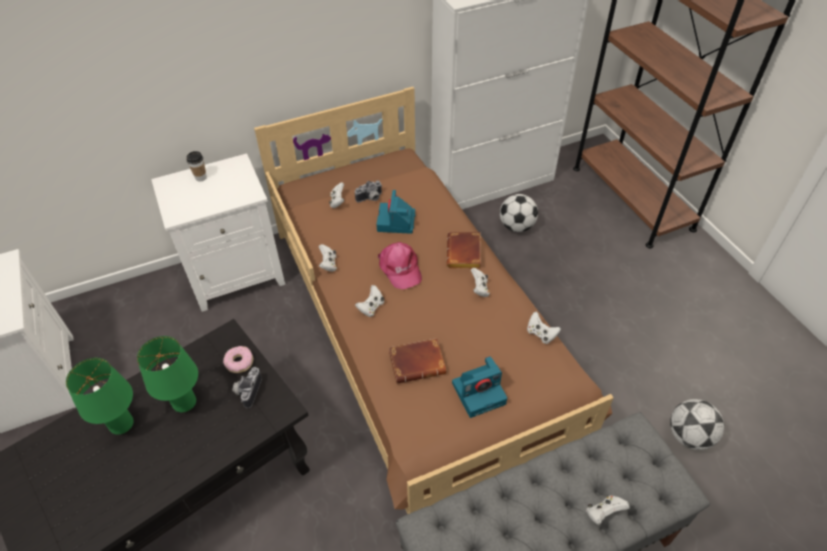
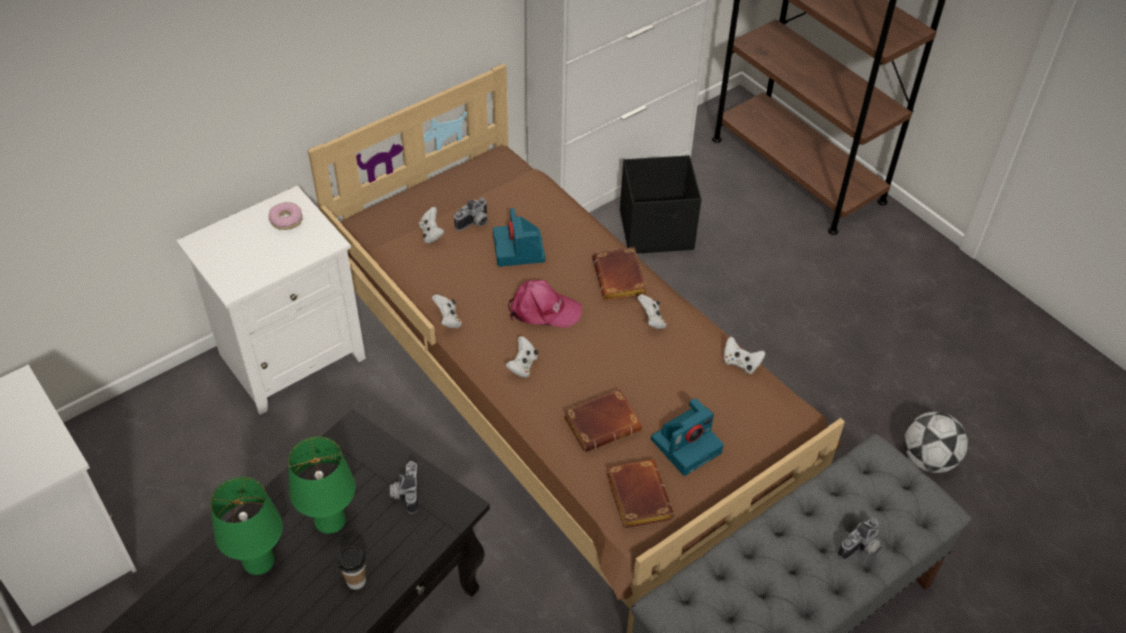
camera: 15 degrees left, 0 degrees up
(201, 177) = (247, 228): cup -> cup (356, 581)
(239, 362) = (381, 461): donut -> donut (286, 220)
(400, 268) = (543, 310): pink cap -> pink cap turned 45 degrees counterclockwise
(426, 427) = (636, 496): none -> brown book
(516, 226) = (657, 231): football -> black storage box
(603, 513) = (861, 549): white game controller -> camera

